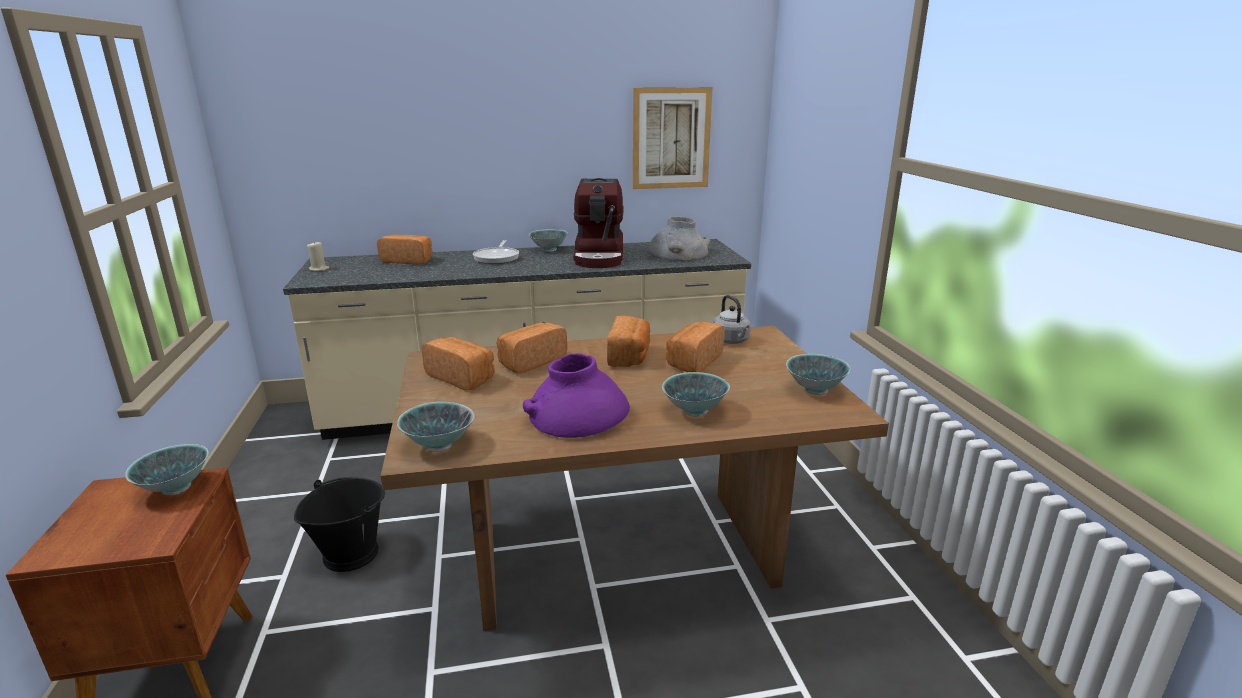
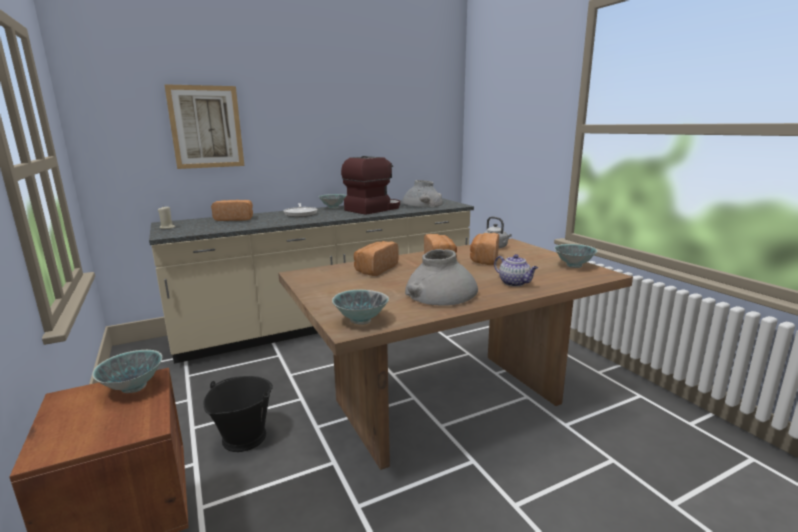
camera: 15 degrees left, 5 degrees down
(462, 377) = (335, 282): bread -> none
(577, 414) = (440, 293): purple vase -> grey vase
(600, 257) = (373, 209): coffee machine -> coffee machine turned 120 degrees counterclockwise
(671, 138) = (406, 130): picture -> picture (206, 127)
(695, 411) = (514, 283): bowl -> teapot

